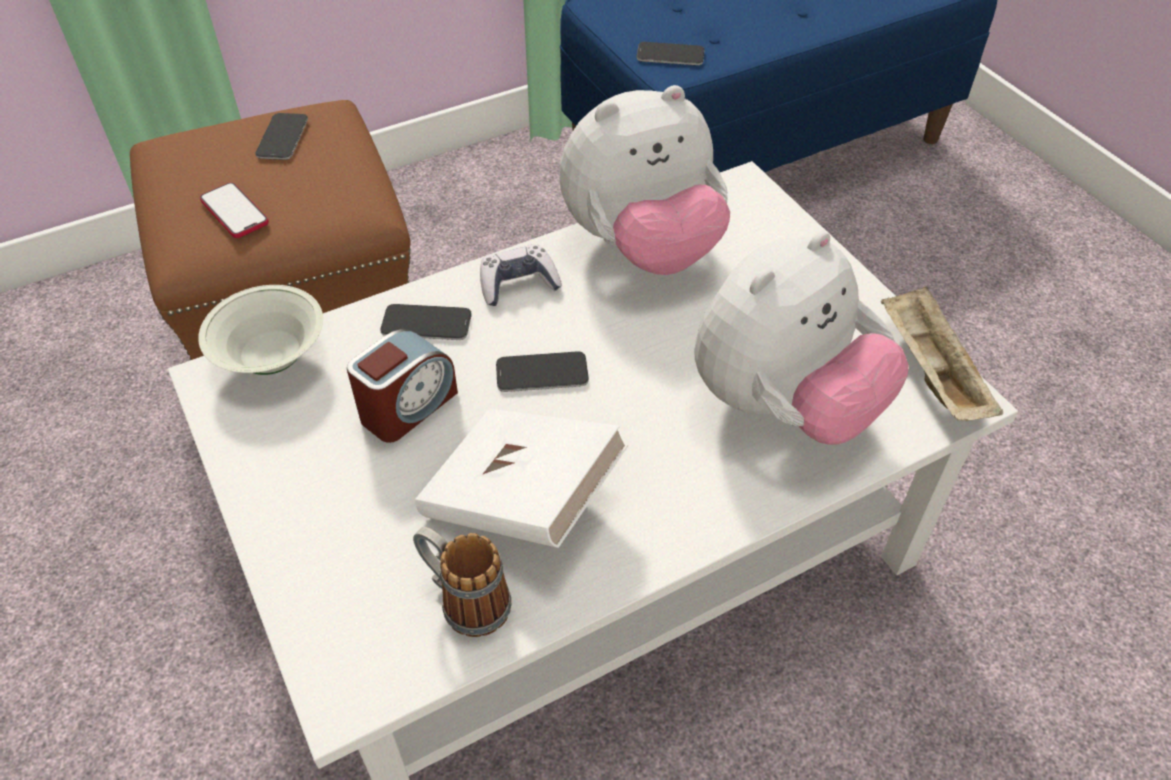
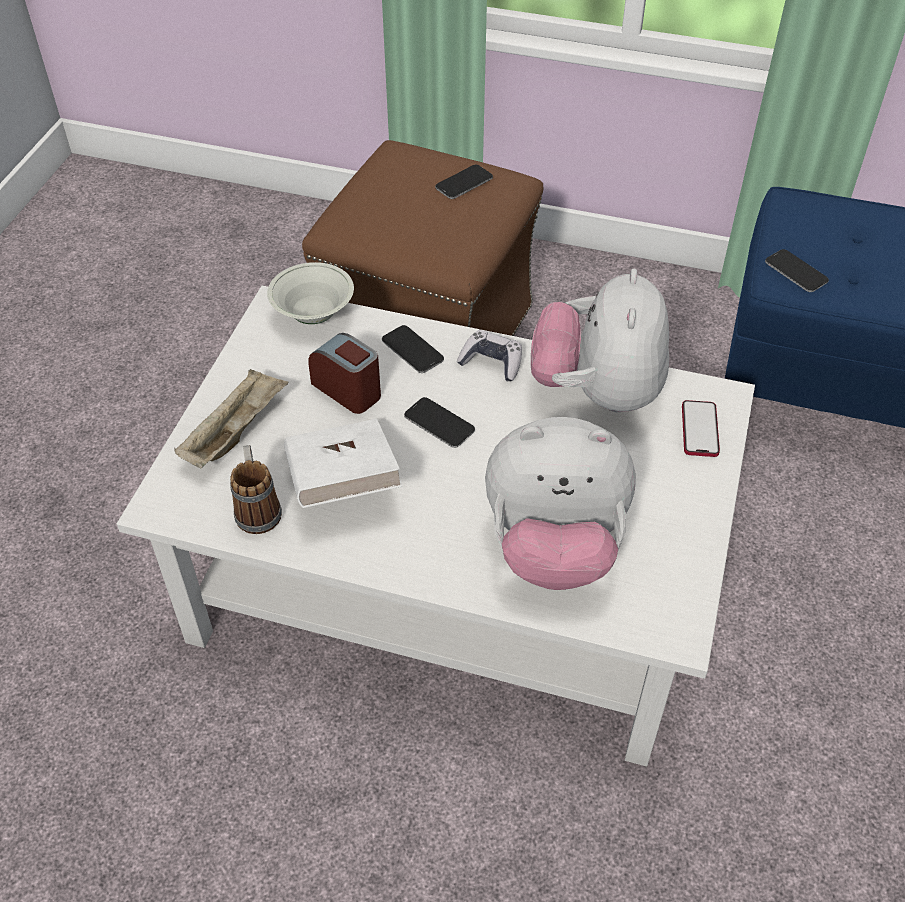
camera: 45 degrees right, 0 degrees up
(235, 212) = (386, 215): phone -> phone (700, 430)
(408, 407) = (348, 390): alarm clock -> alarm clock turned 135 degrees counterclockwise
(643, 247) = (597, 391): plush toy -> plush toy turned 75 degrees clockwise
(929, 371) = (679, 601): beige tray -> beige tray (235, 432)

